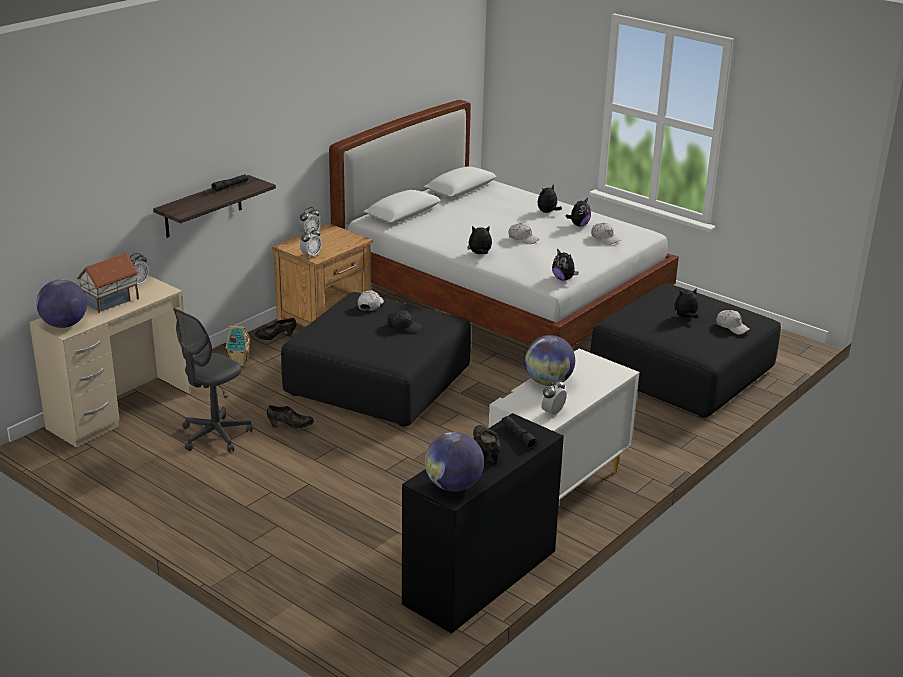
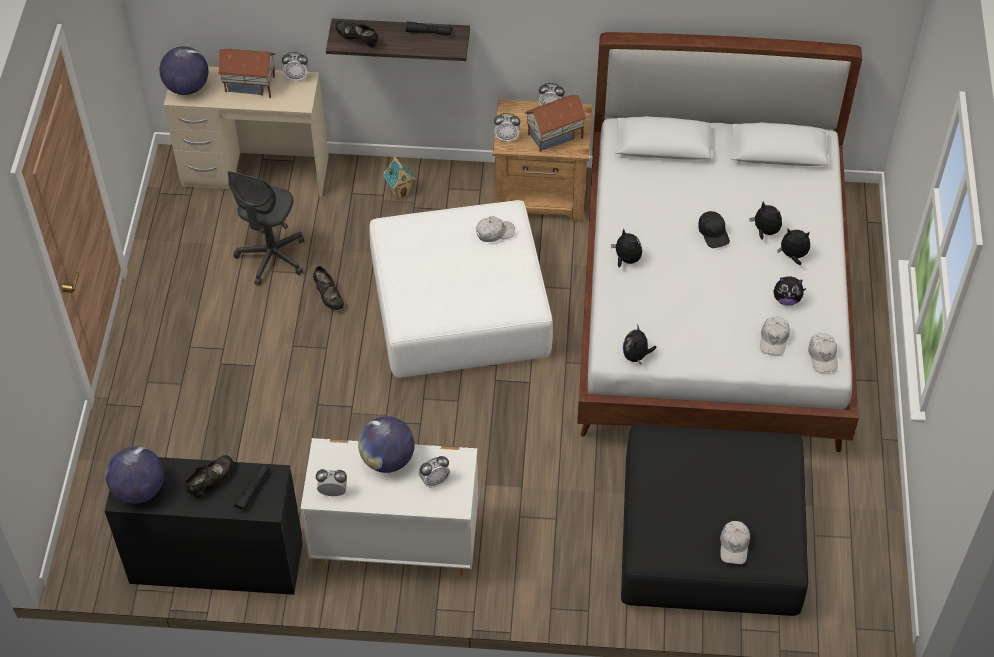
camera: 55 degrees right, 25 degrees up
(215, 435) = (272, 258): grey office chair -> grey office chair turned 75 degrees counterclockwise
(276, 337) = (467, 186): black shoe -> black shoe (357, 40)
(337, 242) = (555, 136): none -> toy house
(377, 381) = (458, 307): black ottoman -> white ottoman
(404, 327) = (475, 282): black cap -> black cap (713, 233)
(523, 238) = (697, 273): white cap -> white cap (823, 356)
(589, 372) = (434, 481): none -> alarm clock
(685, 317) = (716, 494): plush toy -> plush toy (765, 231)

